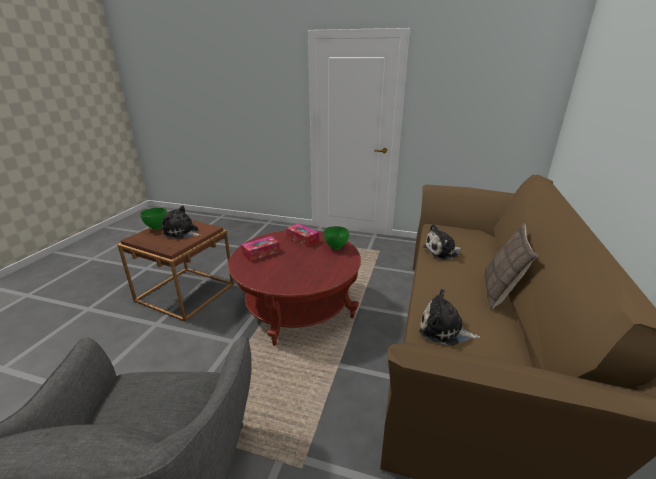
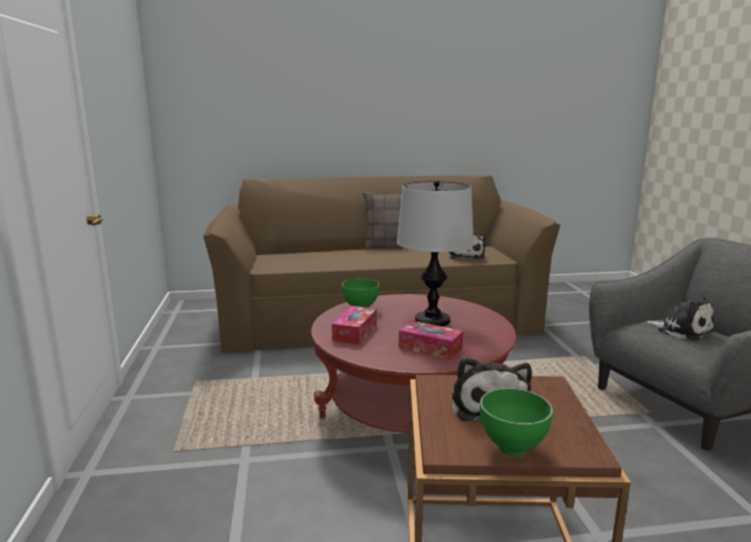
camera: 115 degrees left, 10 degrees down
(296, 264) = (432, 320): none -> table lamp
(442, 252) = (335, 260): plush toy -> plush toy (681, 330)

